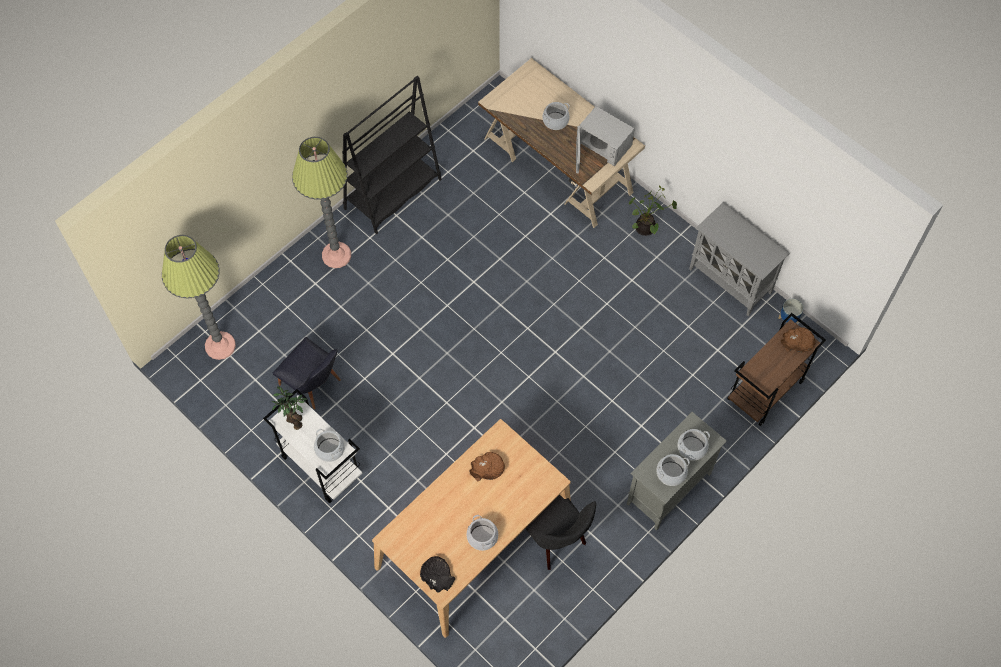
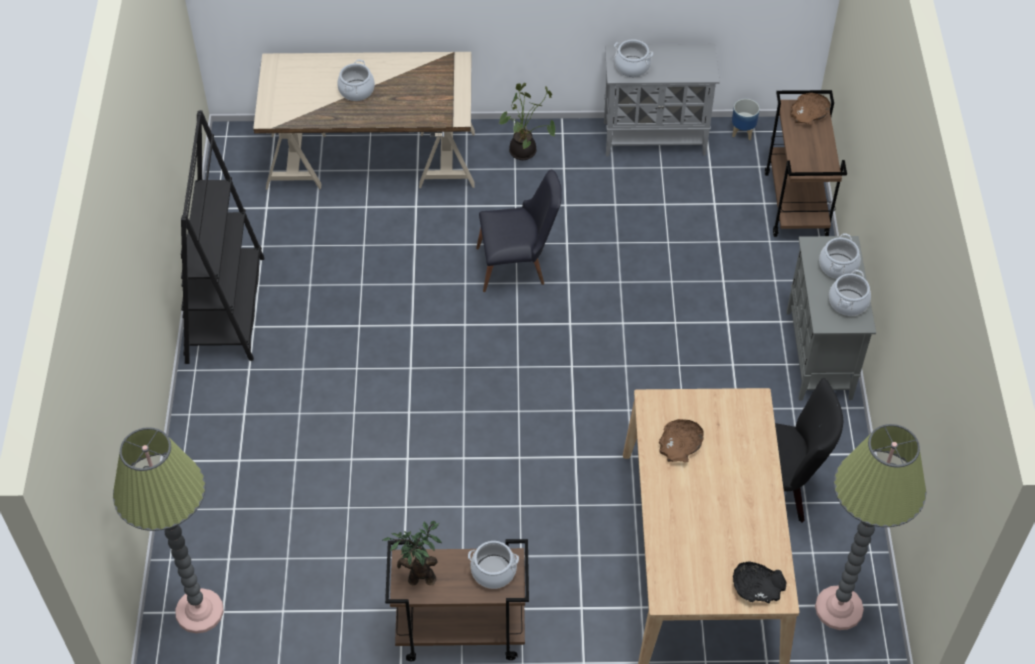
camera: 45 degrees left, 10 degrees down
(314, 386) = (359, 560): black chair -> black chair (518, 266)
(320, 465) = (460, 632): white cart -> brown cart
(336, 255) = (231, 414): floor lamp -> floor lamp (839, 608)
(482, 537) = (753, 511): cooking pot -> cooking pot (632, 66)
(602, 145) = (429, 80): white microwave -> none

